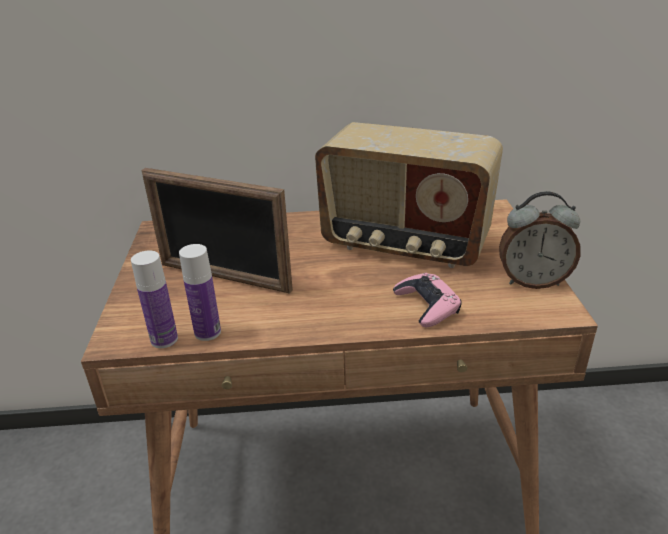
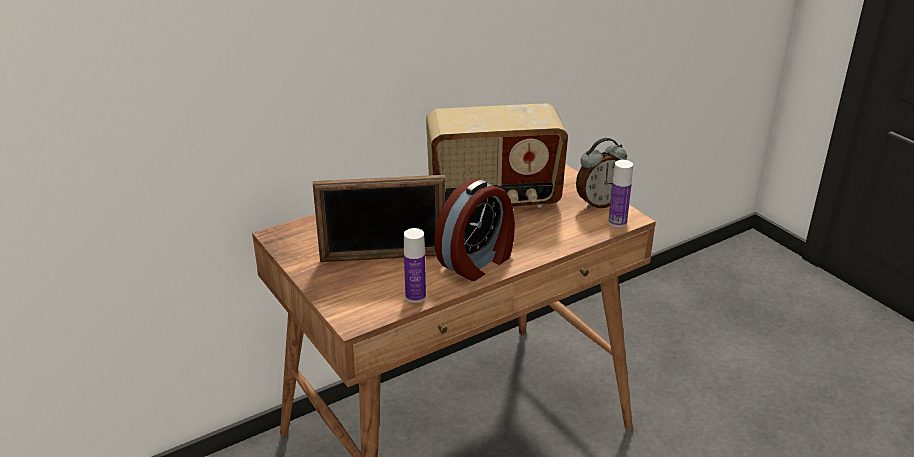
camera: 30 degrees left, 0 degrees up
(164, 339) = (389, 310): bottle -> bottle (617, 222)
(316, 312) = (477, 262): none -> alarm clock
(427, 305) = (546, 237): pink game controller -> none

